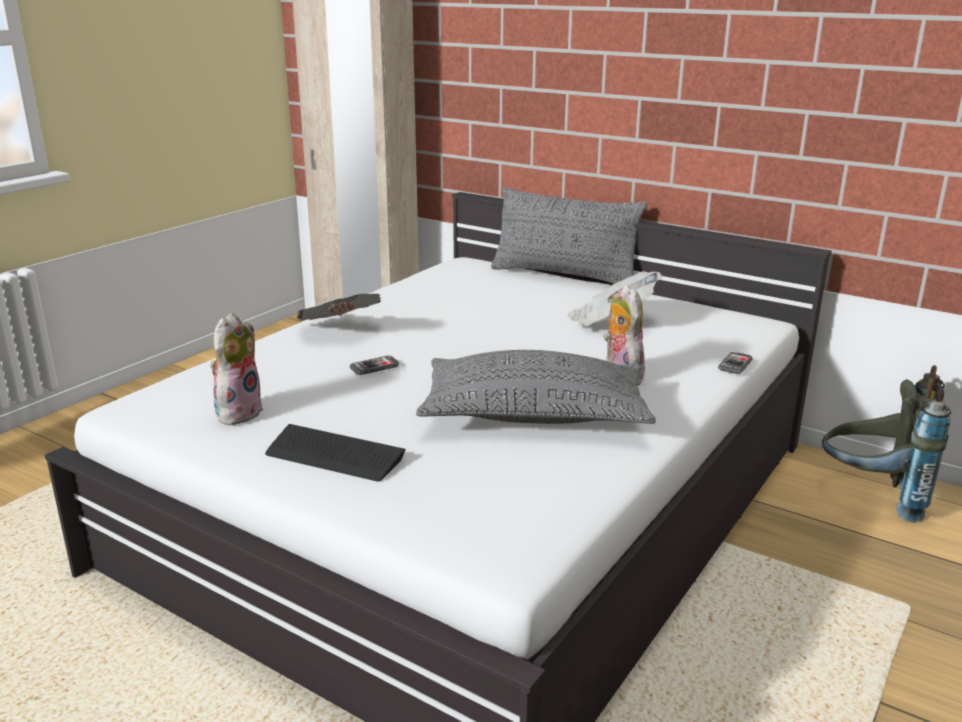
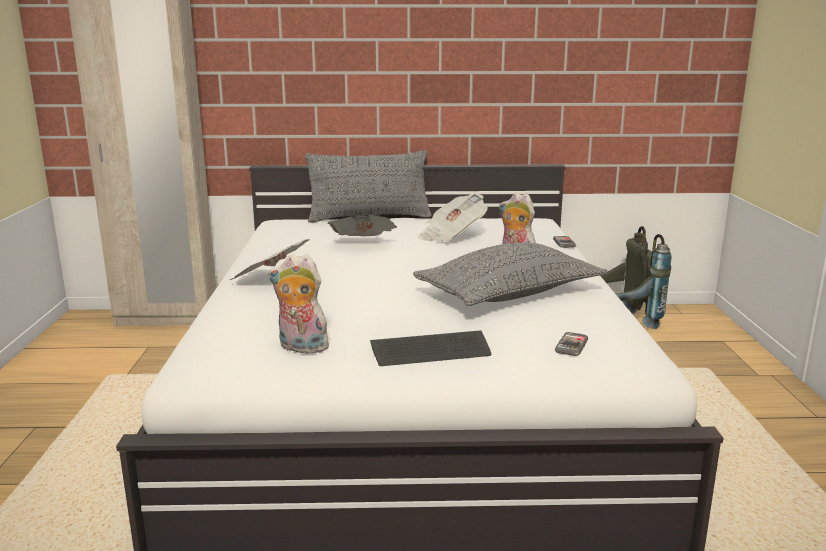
camera: 35 degrees left, 5 degrees down
(238, 412) = (300, 348): plush toy -> plush toy turned 60 degrees counterclockwise
(374, 367) = (350, 295): phone -> phone (571, 345)
(495, 309) = (363, 245): none -> newspaper

